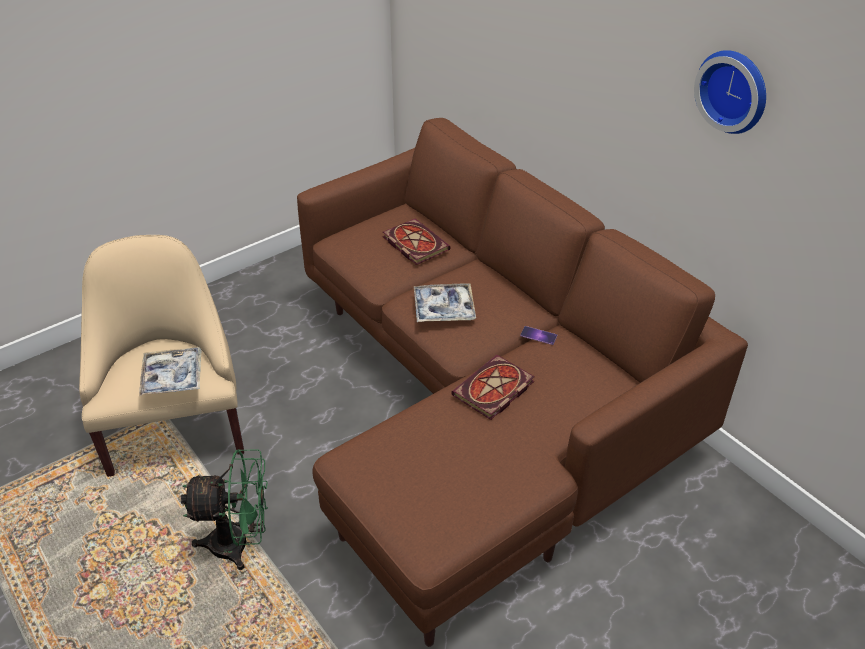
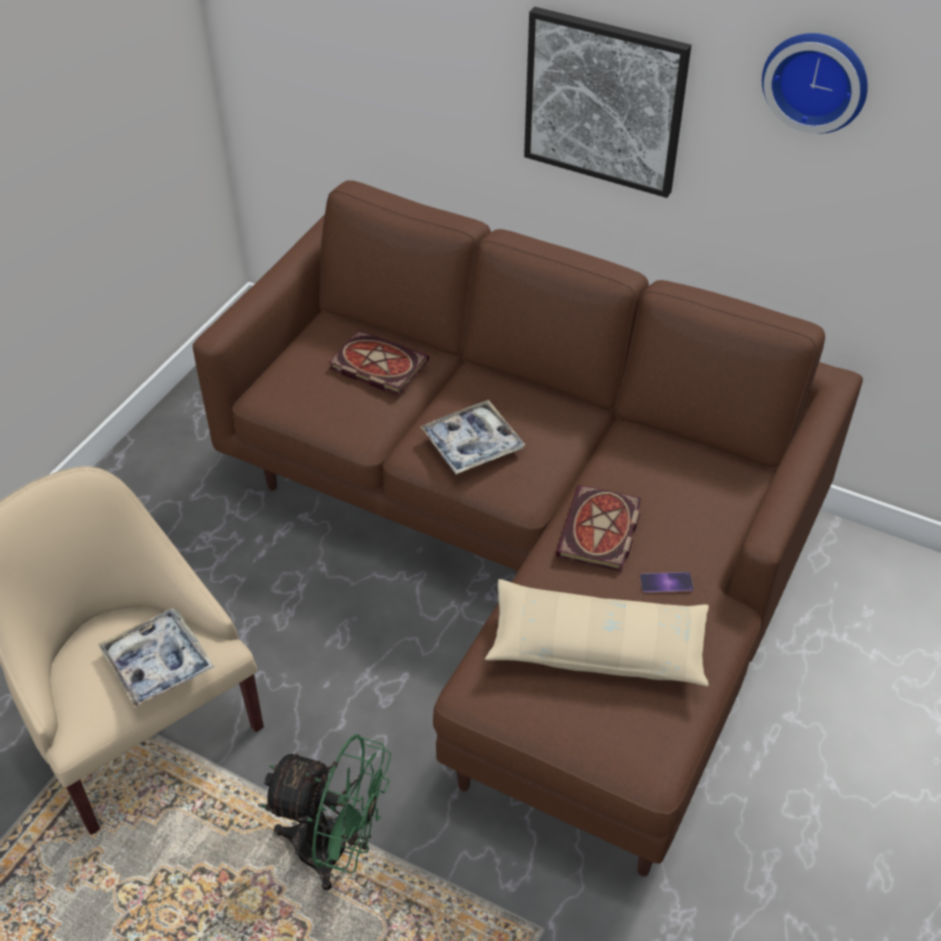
camera: 25 degrees left, 5 degrees up
(240, 544) = (336, 849): green fan -> green fan turned 45 degrees clockwise
(441, 461) = (597, 646): none -> beige pillow
(538, 335) = (606, 442): phone -> phone (666, 582)
(599, 87) = (604, 101): none -> picture

